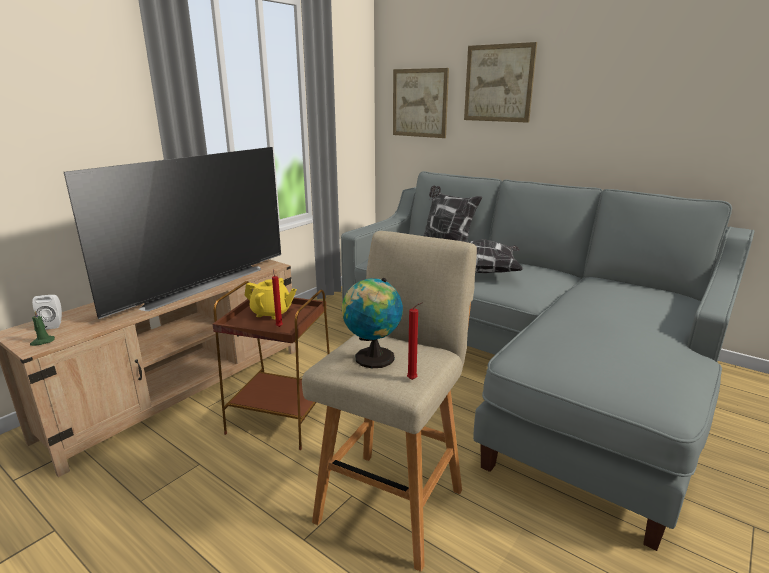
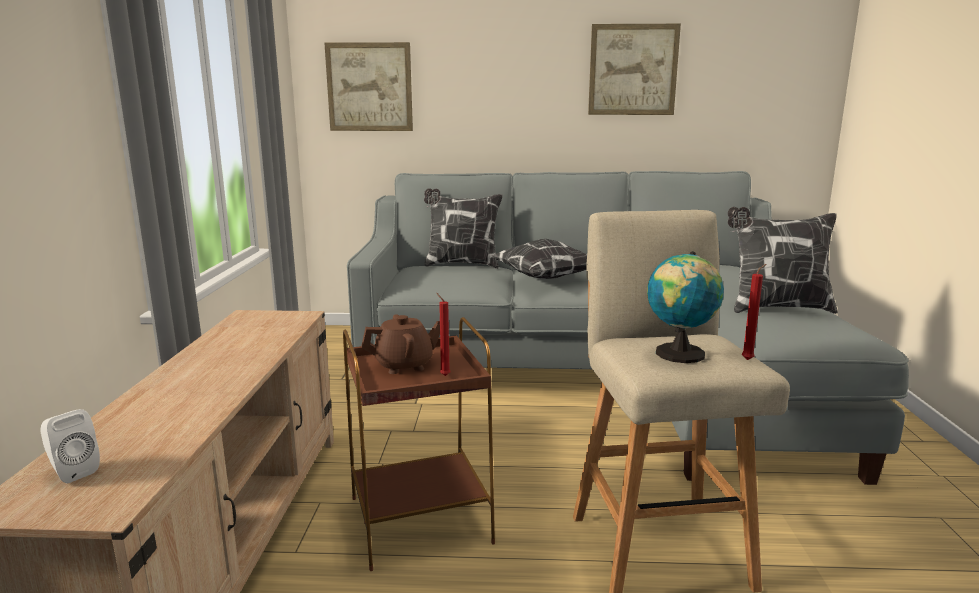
camera: 35 degrees left, 5 degrees down
(42, 342) = (108, 498): green candle -> none
(199, 284) = (233, 358): television -> none
(271, 313) = (404, 365): yellow teapot -> brown teapot
(498, 83) = (480, 62): picture -> picture (633, 70)
(623, 347) = (776, 308): none -> pillow

